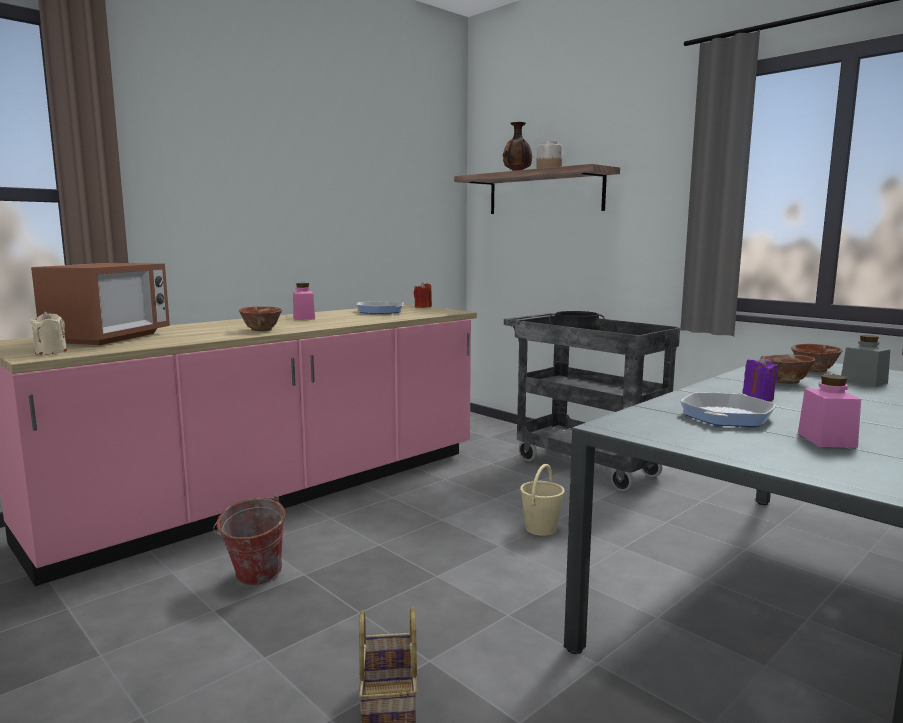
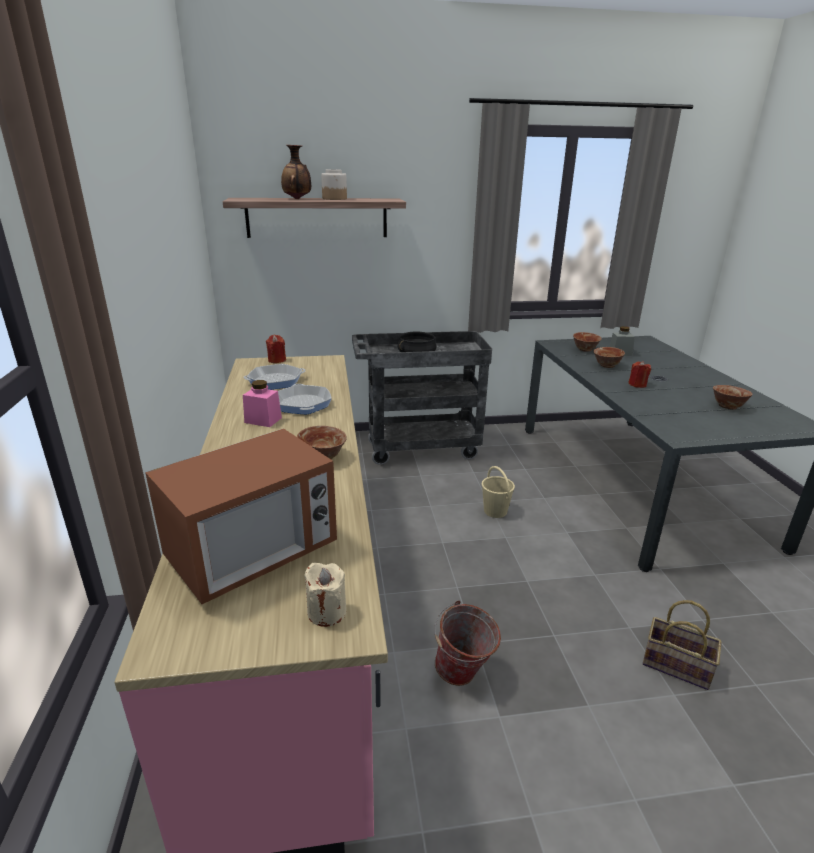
camera: 55 degrees left, 15 degrees up
(110, 338) = (253, 555): microwave -> microwave turned 90 degrees clockwise
(726, 416) = (673, 406): frying pan -> frying pan (303, 404)
(758, 397) = (637, 384): purple candle -> red candle
(826, 440) = (727, 406): pink jar -> bowl

